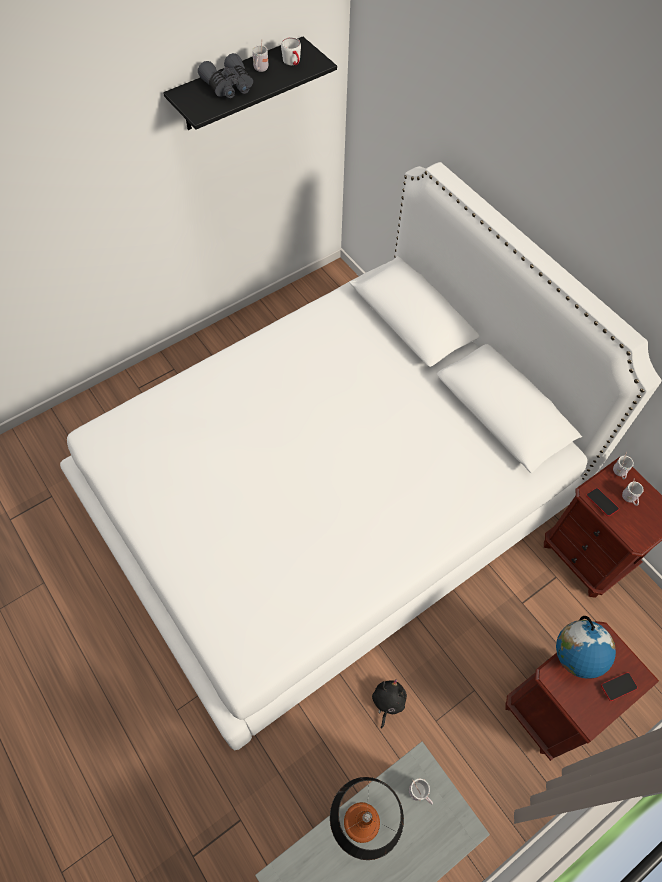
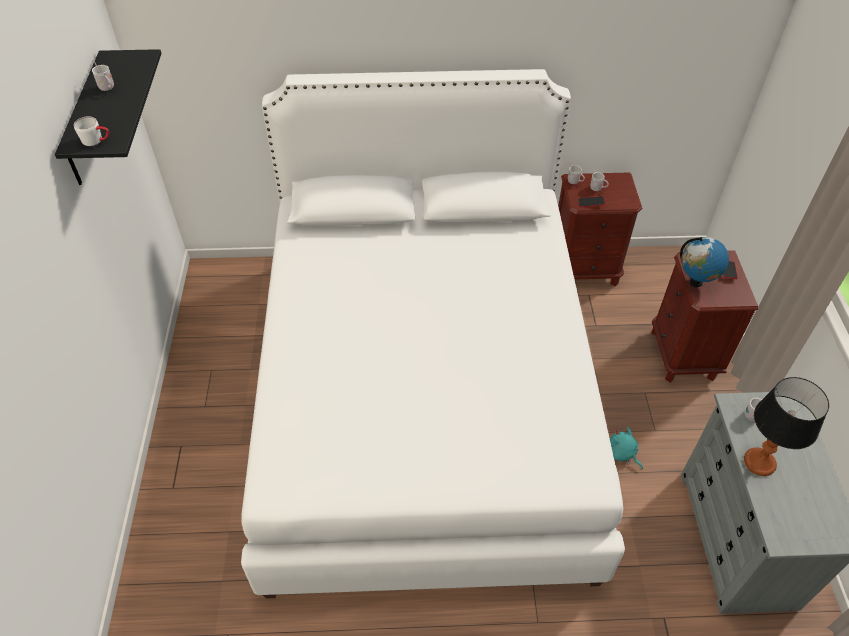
camera: 55 degrees left, 10 degrees down
(229, 86) = (103, 113): grey binoculars -> none
(293, 62) = (125, 68): white mug -> white mug (97, 140)
(387, 701) = (622, 453): black plush toy -> turquoise plush toy

